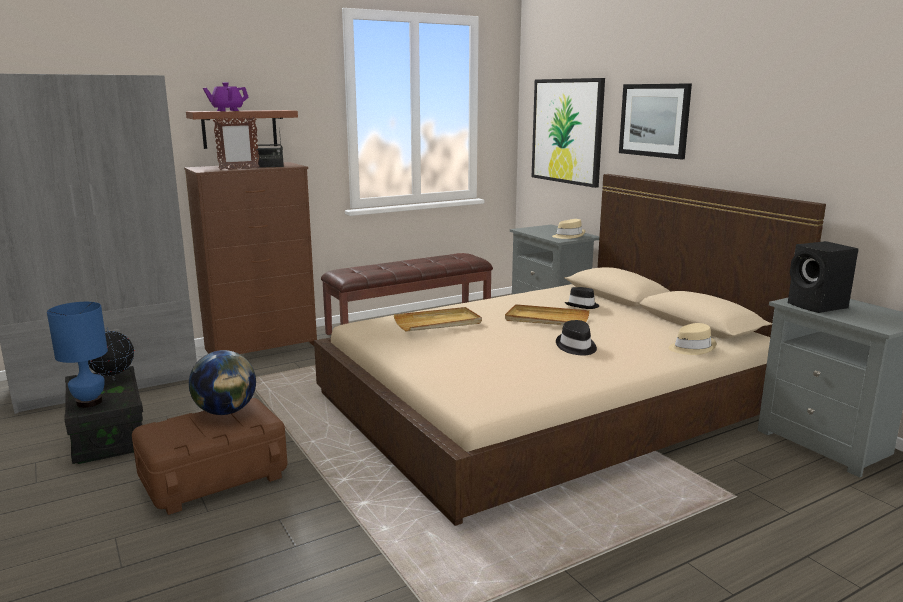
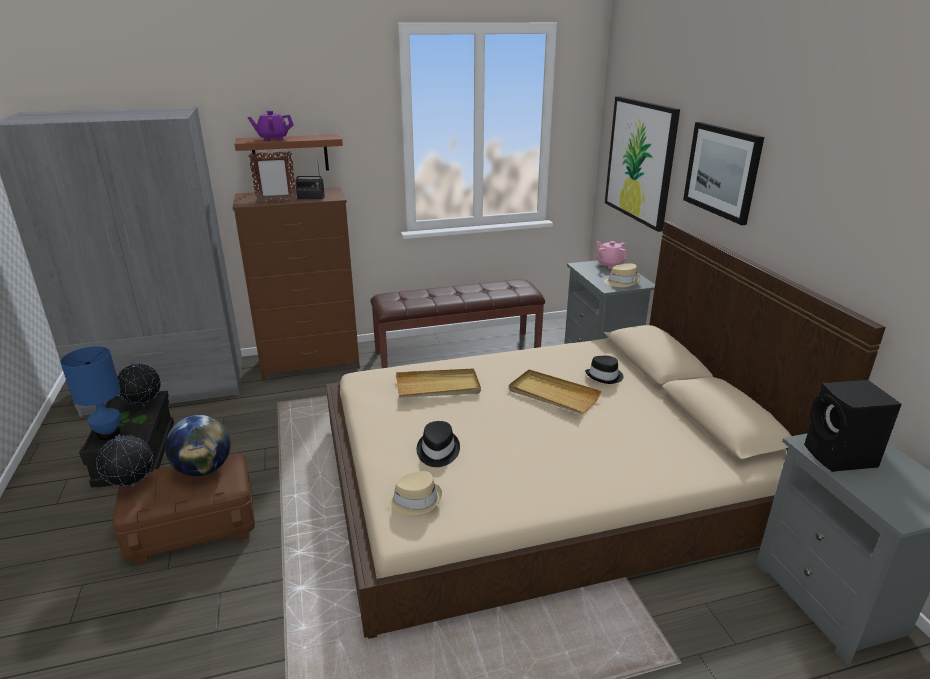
camera: 15 degrees right, 10 degrees up
(153, 431) = (132, 486): none -> globe
(548, 227) = (610, 264): none -> pink teapot
(576, 347) = (559, 445): black hat -> black hat (437, 451)
(691, 348) = (688, 466): beige hat -> beige hat (415, 501)

